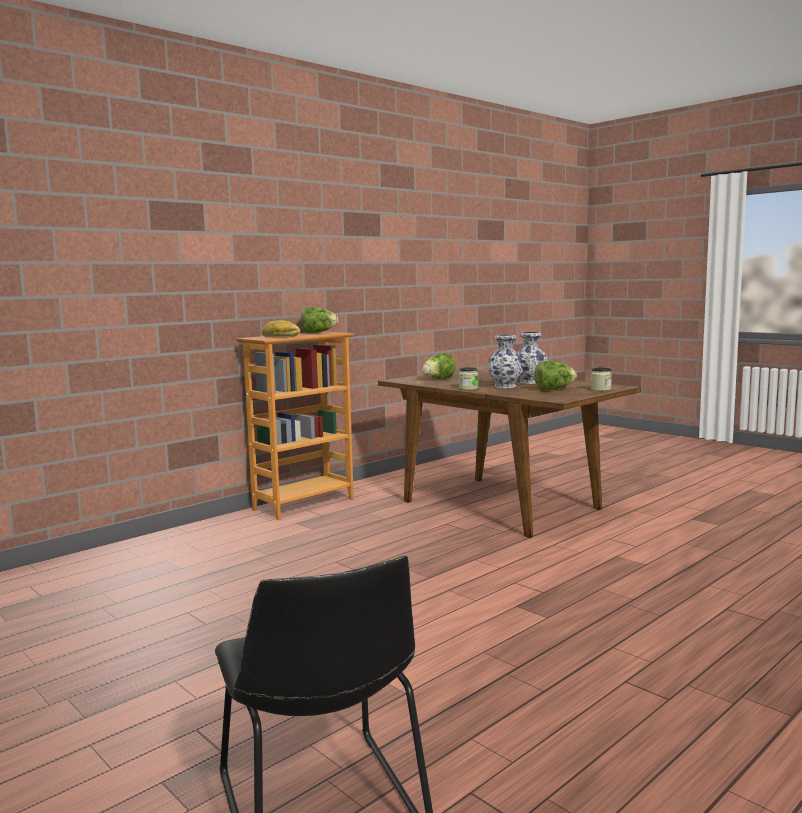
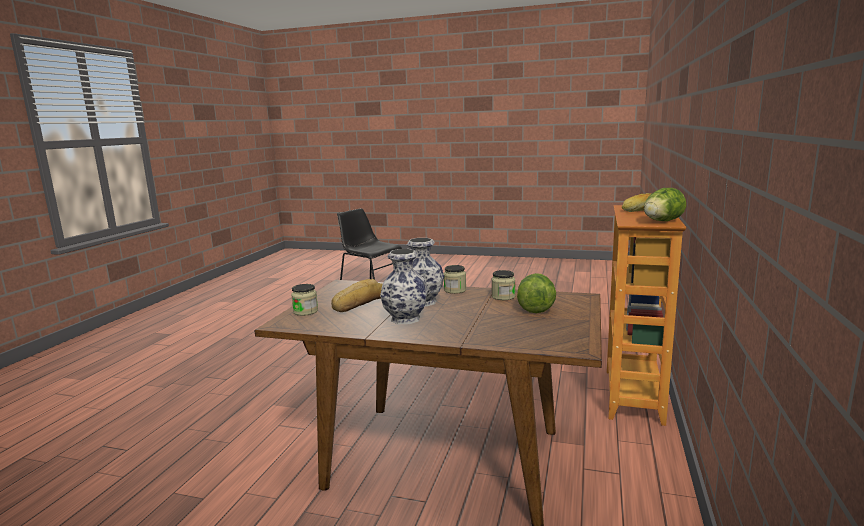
camera: 150 degrees right, 5 degrees up
(443, 384) = (503, 297): none -> jar
(554, 389) = (359, 303): lettuce -> bread

